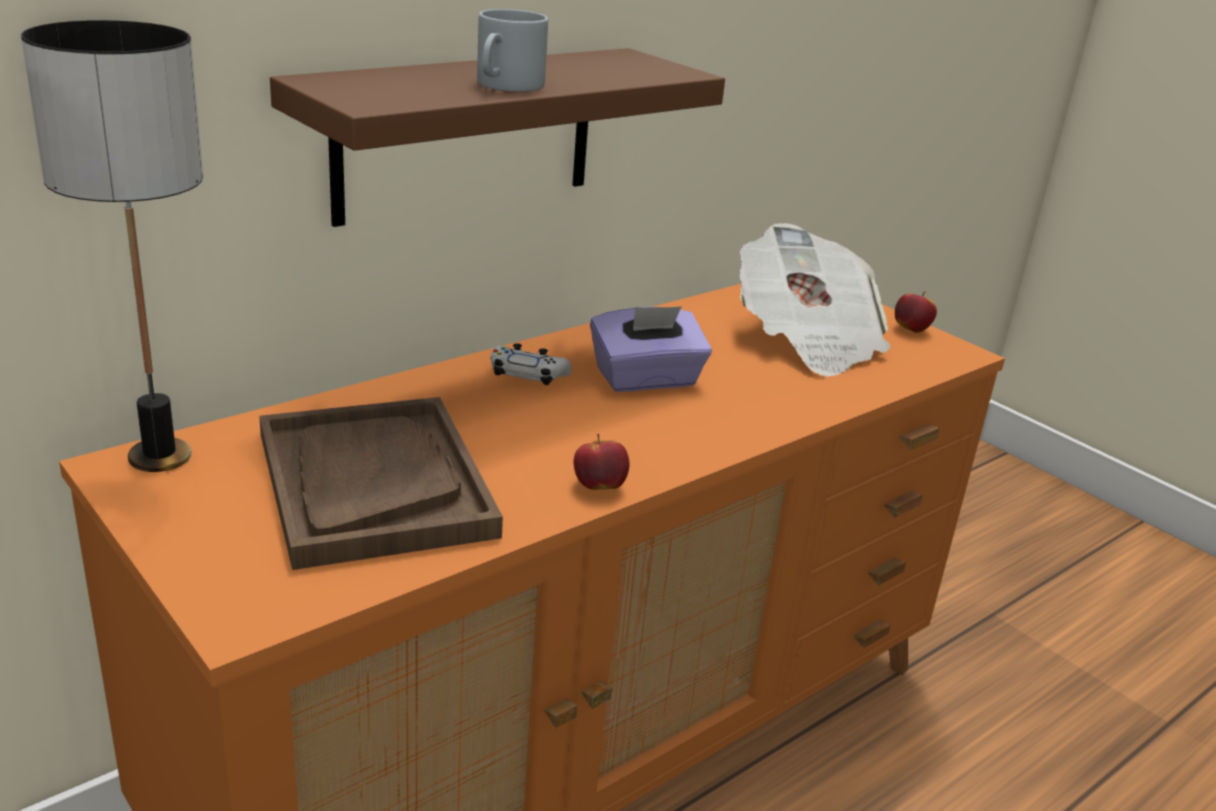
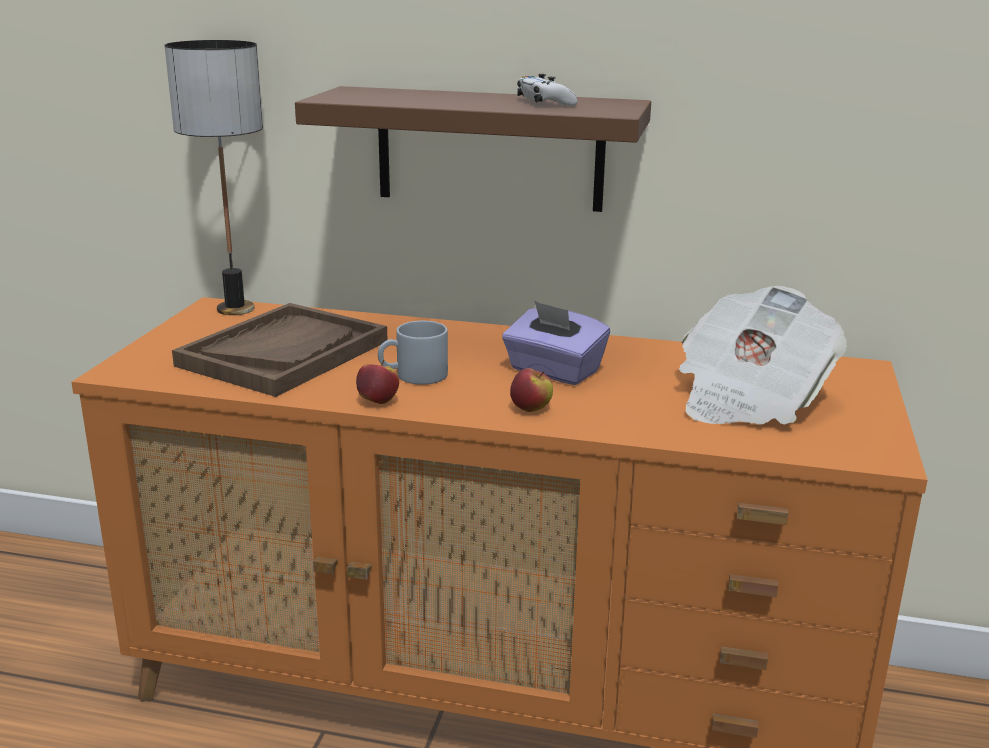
camera: 55 degrees right, 5 degrees down
(506, 86) = (444, 102): grey mug -> grey mug (413, 376)
(528, 374) = (487, 342): white game controller -> white game controller (545, 102)
(911, 330) = (878, 428): apple -> apple (531, 409)

